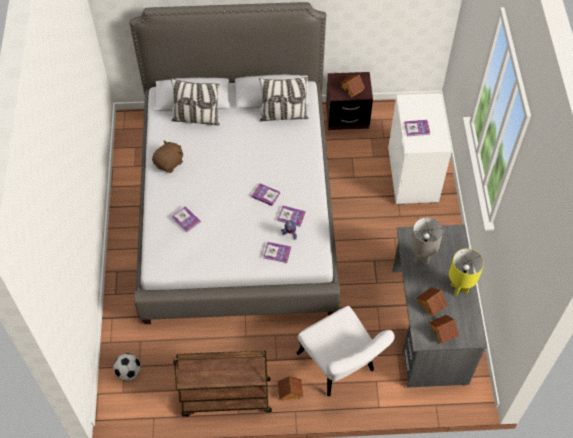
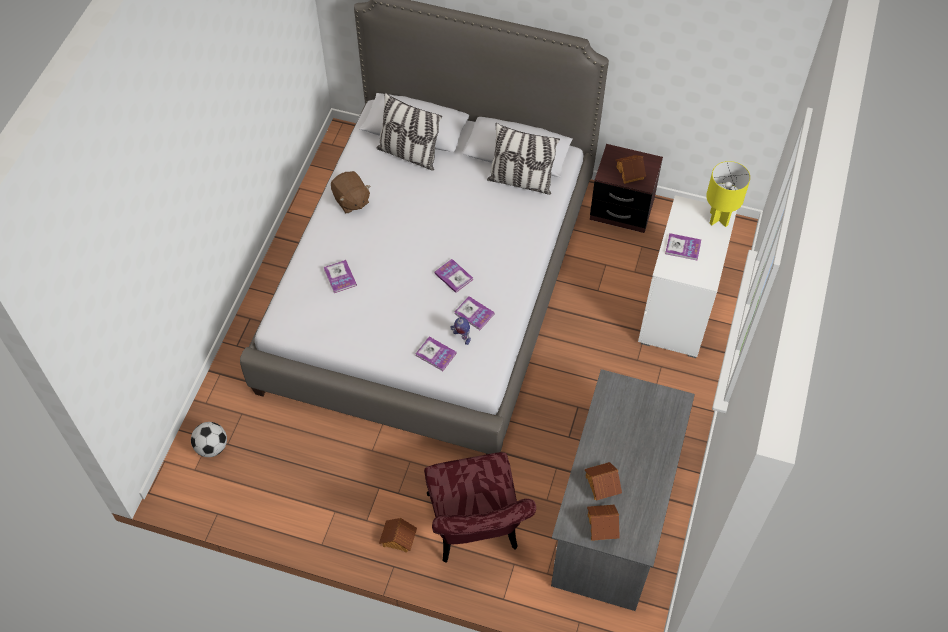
camera: 20 degrees right, 0 degrees up
(169, 163) = (351, 200): brown plush toy -> brown plush toy turned 90 degrees clockwise
(225, 398) = (314, 519): brown cart -> none
(340, 367) = (475, 531): white chair -> red chair
(421, 257) = (615, 419): grey table lamp -> none
(459, 289) = (649, 477): yellow table lamp -> yellow table lamp (718, 219)

